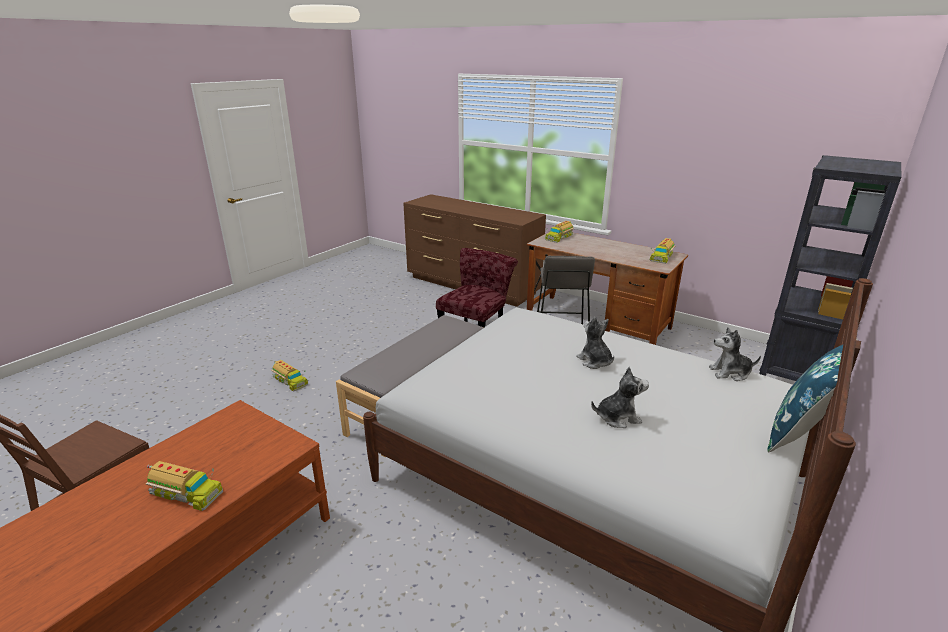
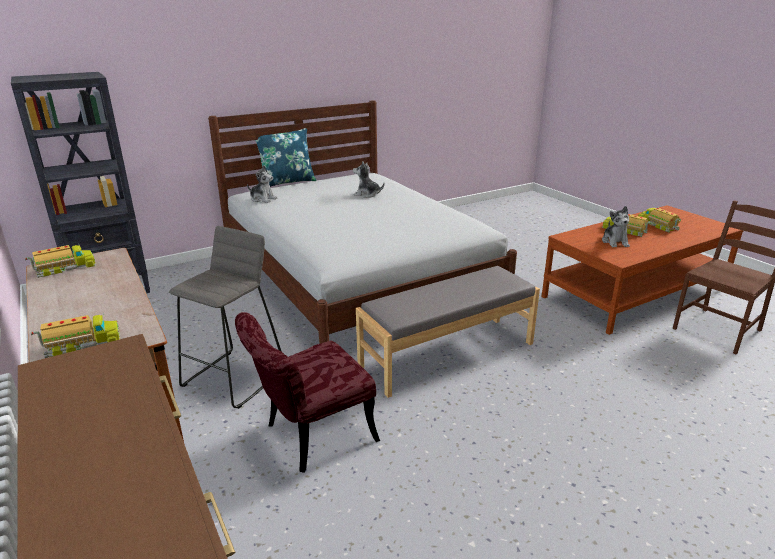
camera: 155 degrees left, 0 degrees up
(289, 381) = (609, 425): toy truck -> toy truck (658, 225)
(594, 361) = (336, 214): plush toy -> plush toy (615, 242)

